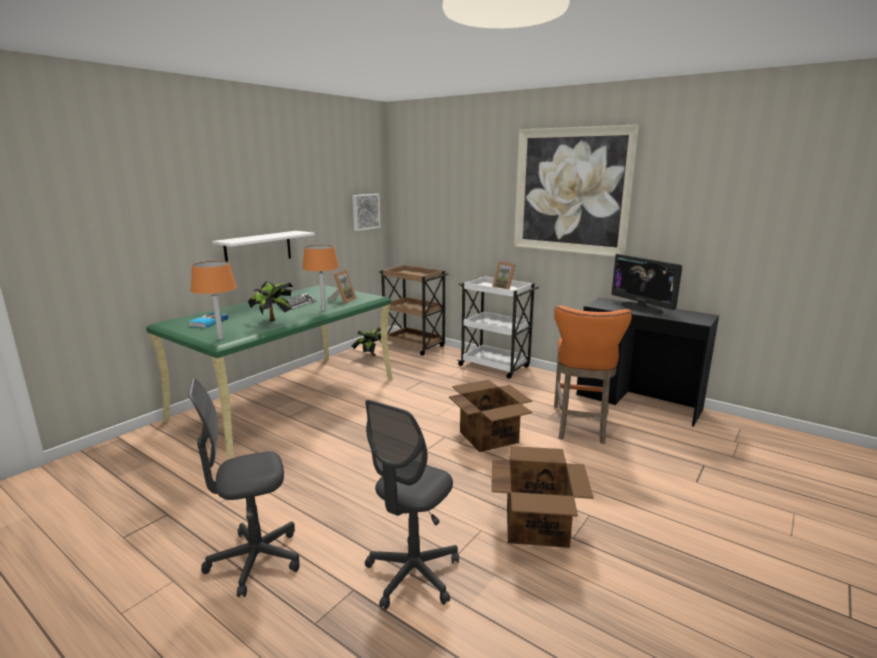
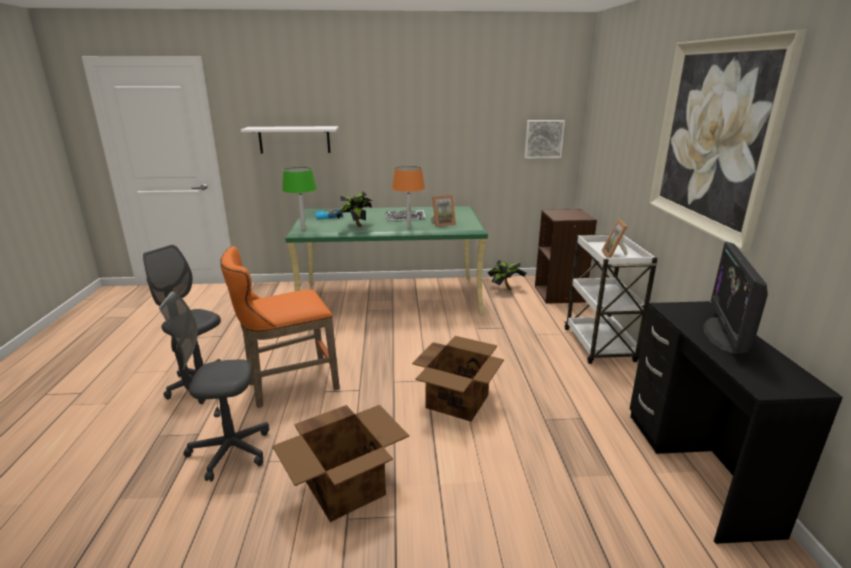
camera: 50 degrees right, 5 degrees up
(220, 339) = (303, 229): orange table lamp -> green table lamp
(258, 249) = (406, 164): white shelf -> white shelf (294, 139)
(414, 346) = (560, 294): brown cart -> brown bookcase
(580, 426) = (561, 446): orange stool -> orange stool (288, 386)

